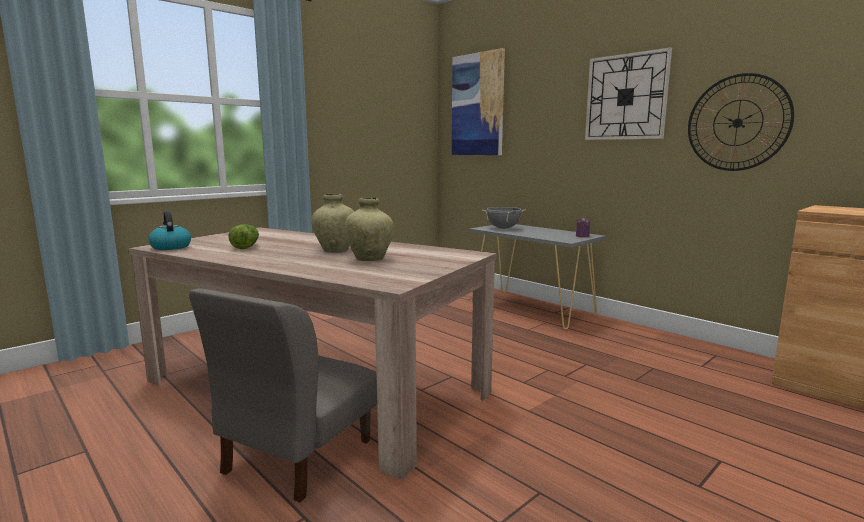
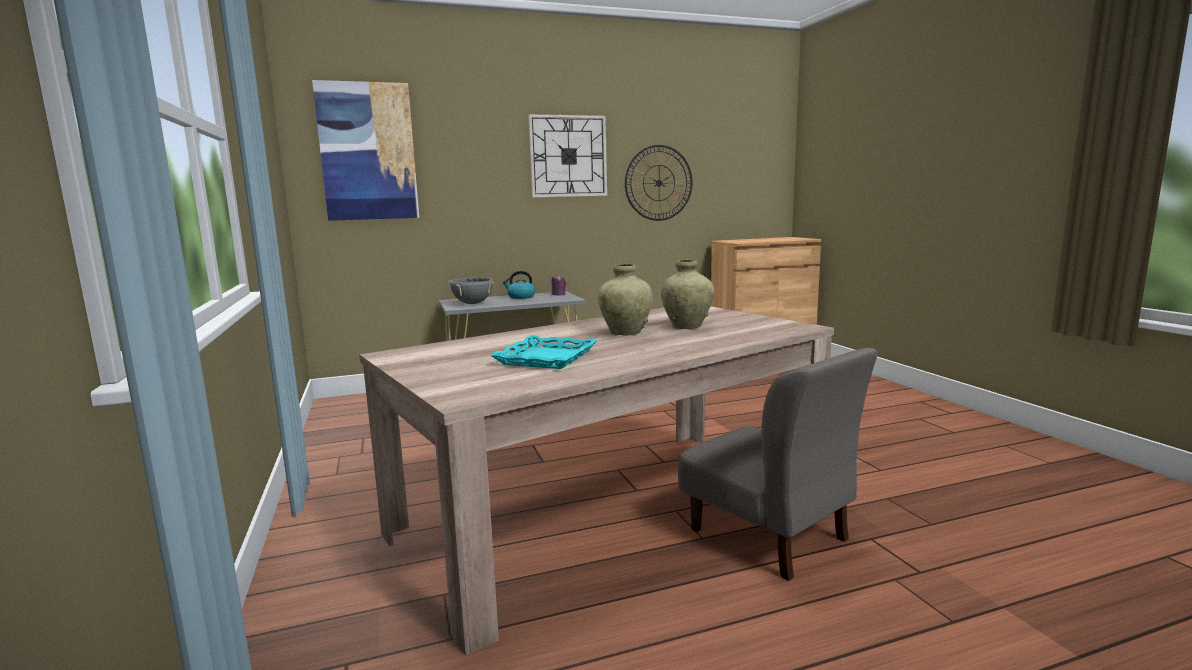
camera: 65 degrees left, 0 degrees up
(170, 247) = (486, 390): kettle -> kettle (521, 297)
(245, 246) = (547, 358): lettuce -> turquoise tray

